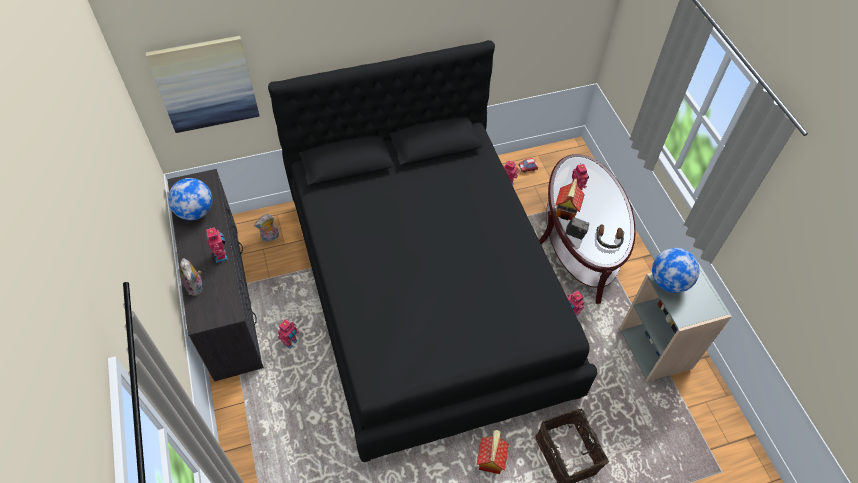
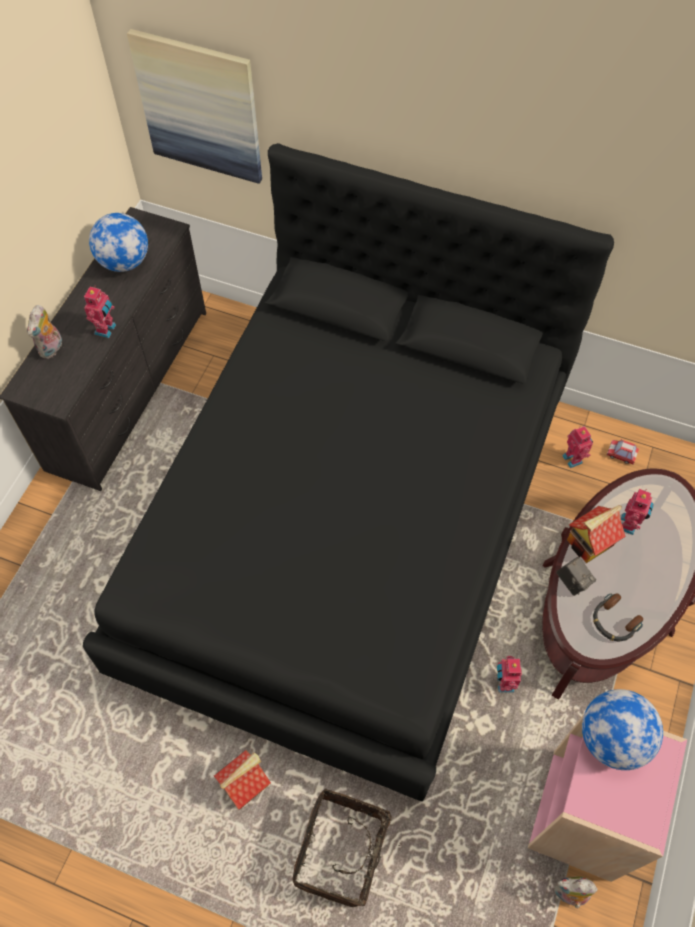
camera: 40 degrees right, 5 degrees up
(270, 237) = (231, 347): plush toy -> plush toy (569, 894)
(291, 343) = (151, 483): toy robot -> none
(656, 348) = (582, 816): grey bookcase -> pink bookcase

